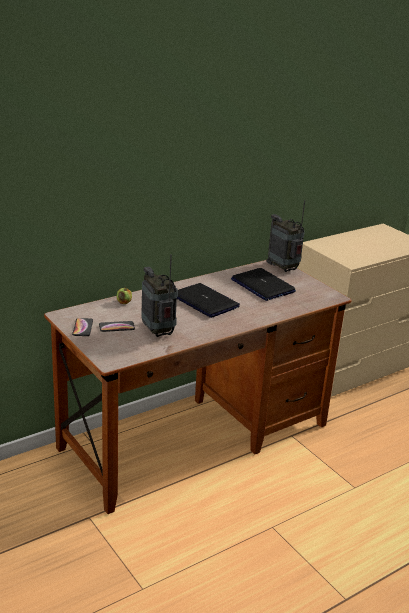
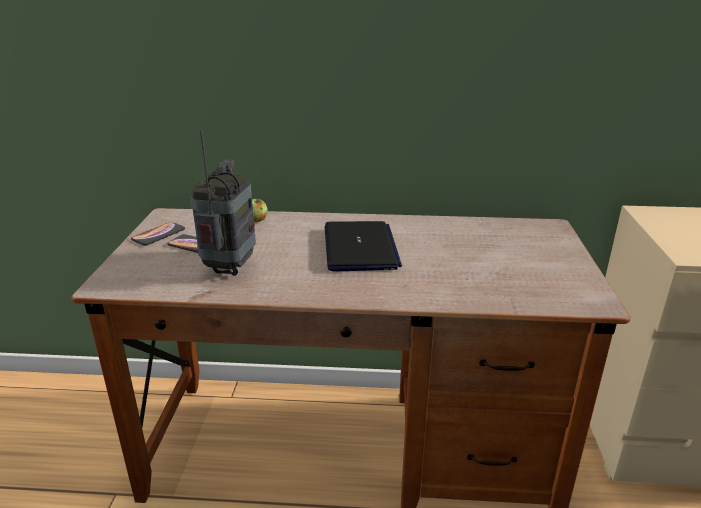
camera: 40 degrees right, 0 degrees up
(262, 285) = (482, 250): laptop -> none
(283, 268) = (554, 236): radio -> none

